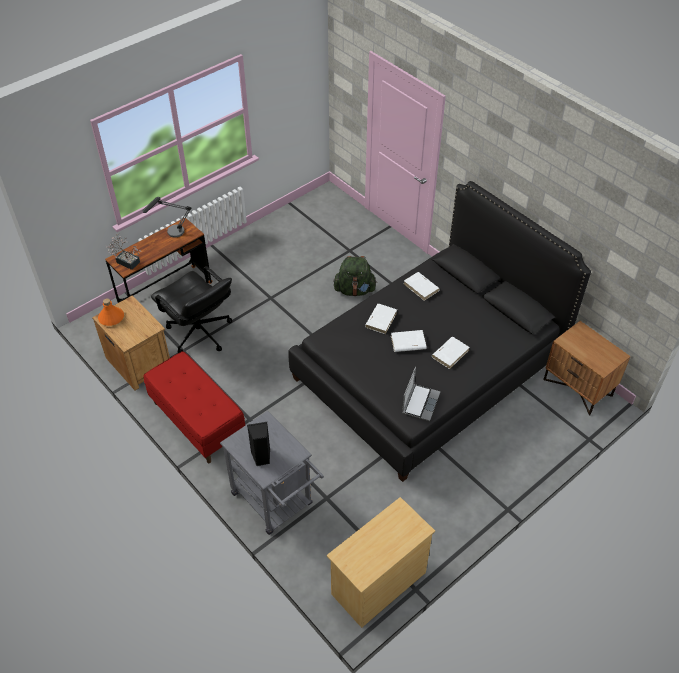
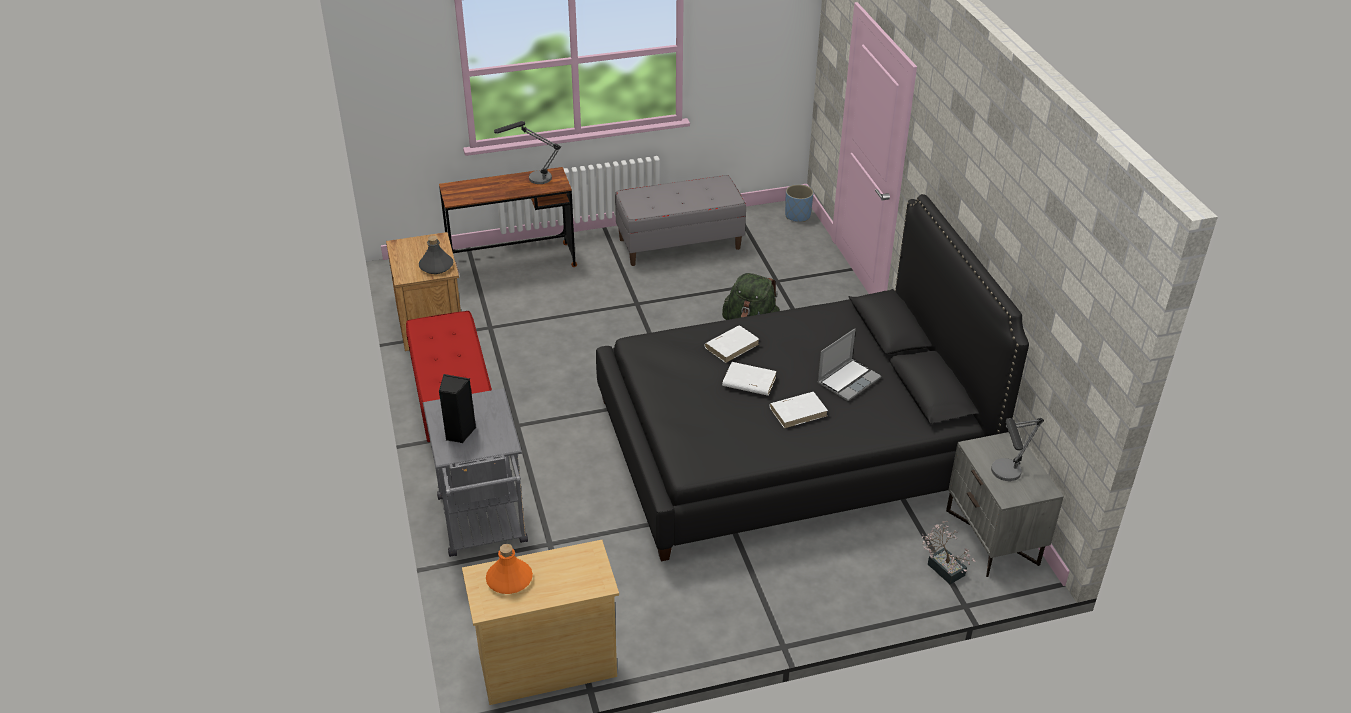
camera: 25 degrees right, 10 degrees down
(111, 318) = (406, 247): orange bottle -> orange bottle (509, 579)
(126, 261) = (460, 192): potted plant -> potted plant (943, 566)
(143, 326) = (436, 266): none -> grey bottle
(199, 333) = (522, 315): black office chair -> none
(270, 242) = (679, 243): none -> grey bench
(333, 196) = (797, 216): none -> blue planter
(420, 402) = (716, 452): laptop -> laptop (848, 380)
(421, 287) = (814, 327): white book -> none
(578, 387) = (993, 537): brown nightstand -> grey nightstand
(593, 355) = (1006, 477): none -> table lamp

